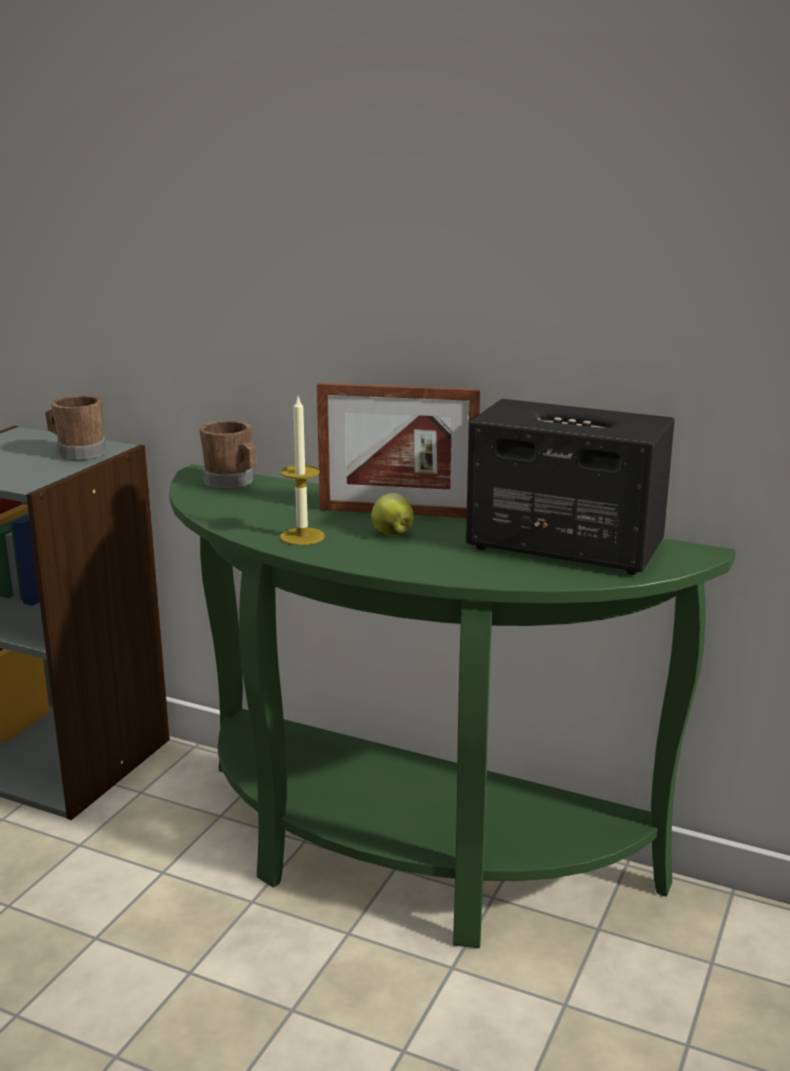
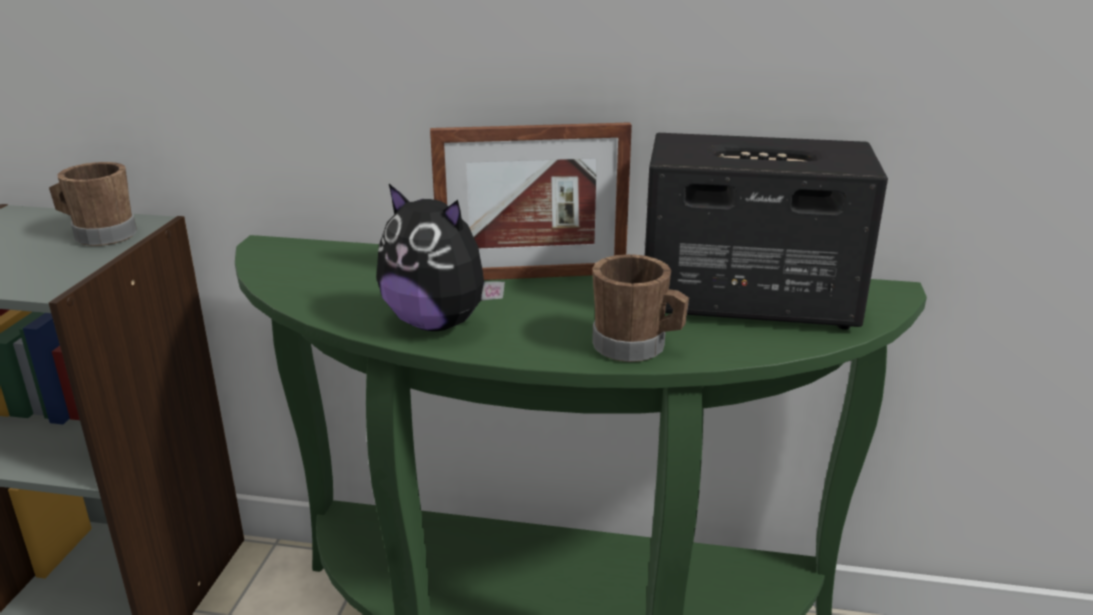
camera: 15 degrees left, 5 degrees up
(232, 483) = (313, 256): brown mug -> brown mug (637, 347)
(302, 536) = (438, 323): candle -> plush toy
(392, 534) = (543, 306): apple -> none

